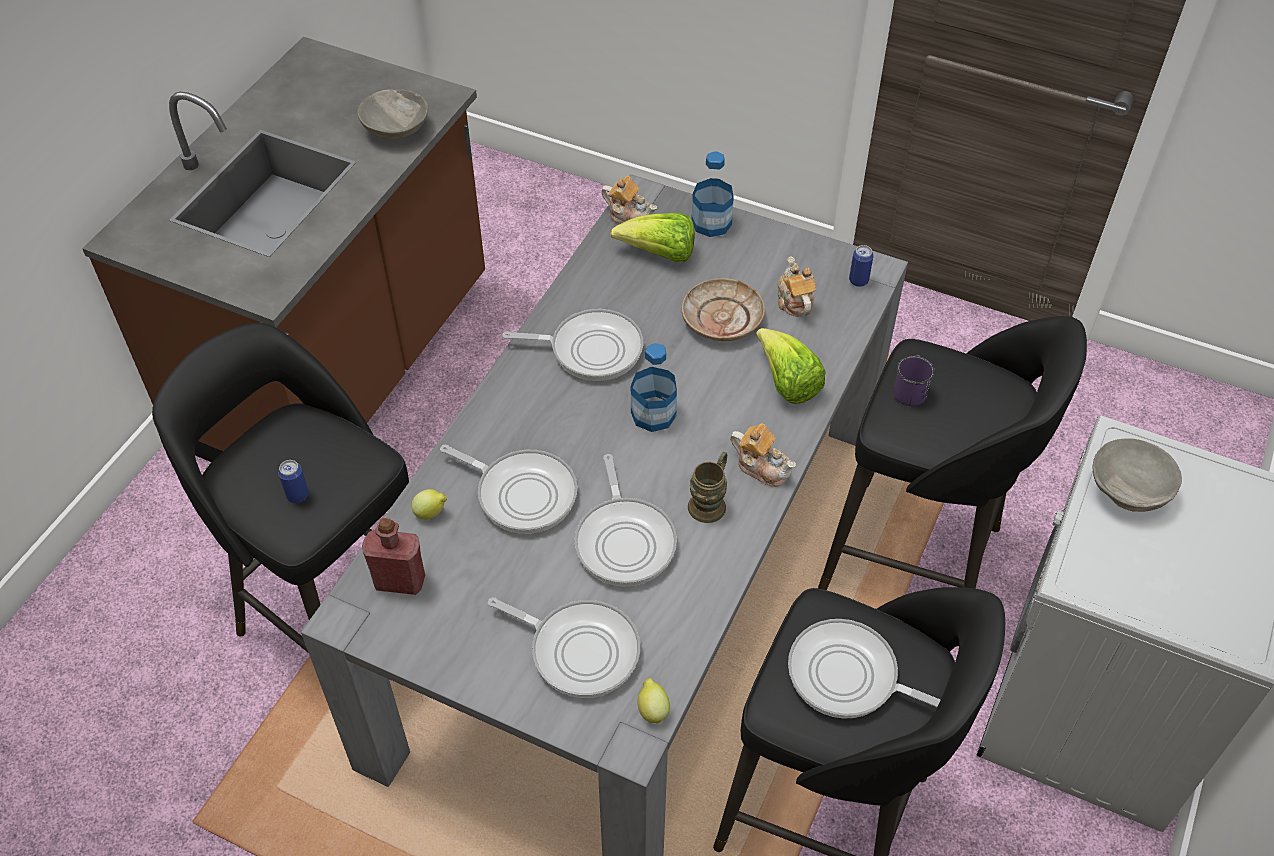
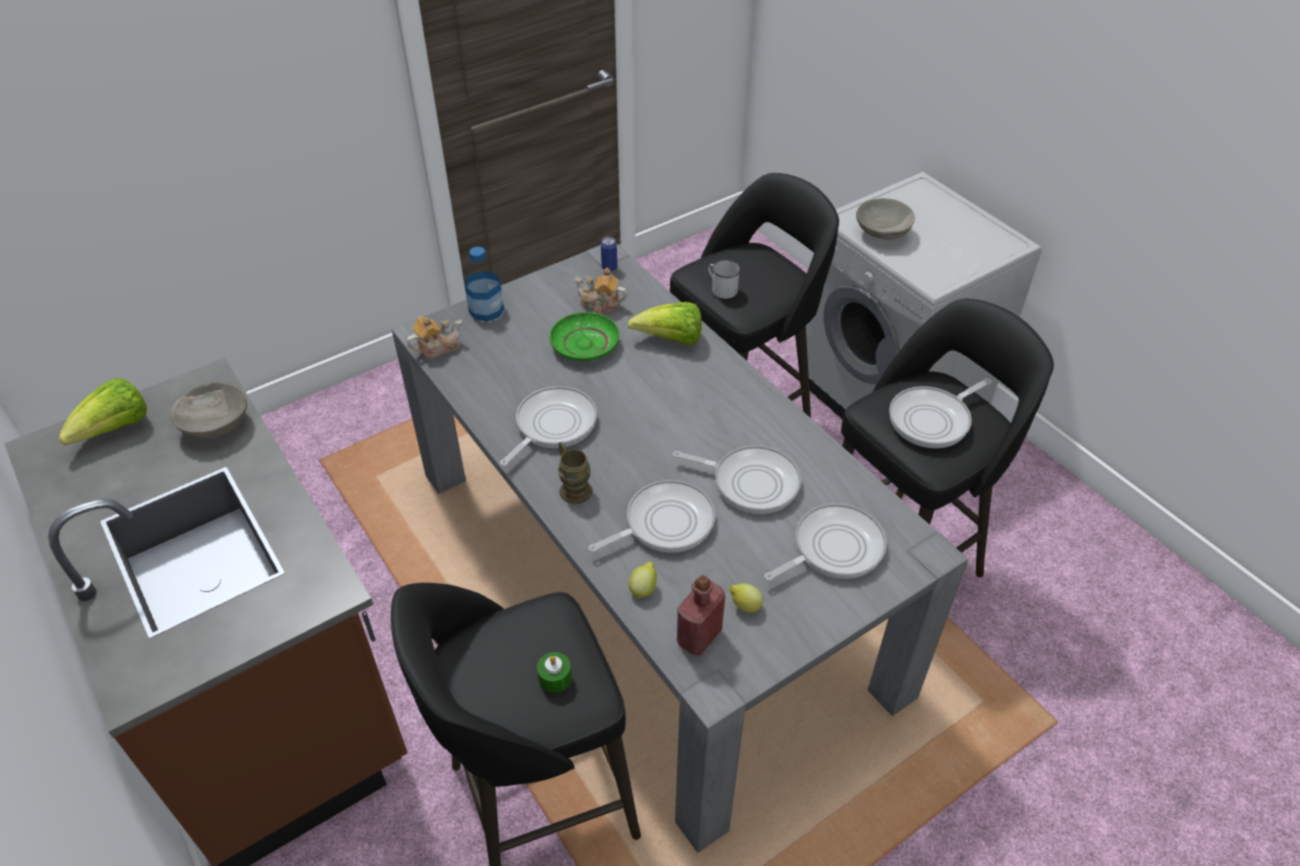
camera: 60 degrees left, 5 degrees down
(297, 495) = (555, 678): can -> green candle
(652, 709) = (907, 528): lemon -> lemon (744, 606)
(653, 414) = (644, 418): bottle -> none
(659, 254) = (491, 349): lettuce -> lettuce (115, 430)
(710, 501) = (747, 422): brown mug -> brown mug (572, 486)
(722, 319) = (585, 345): beige plate -> green plate
(762, 467) = (735, 384): teapot -> none
(910, 389) = (721, 289): purple mug -> white mug

